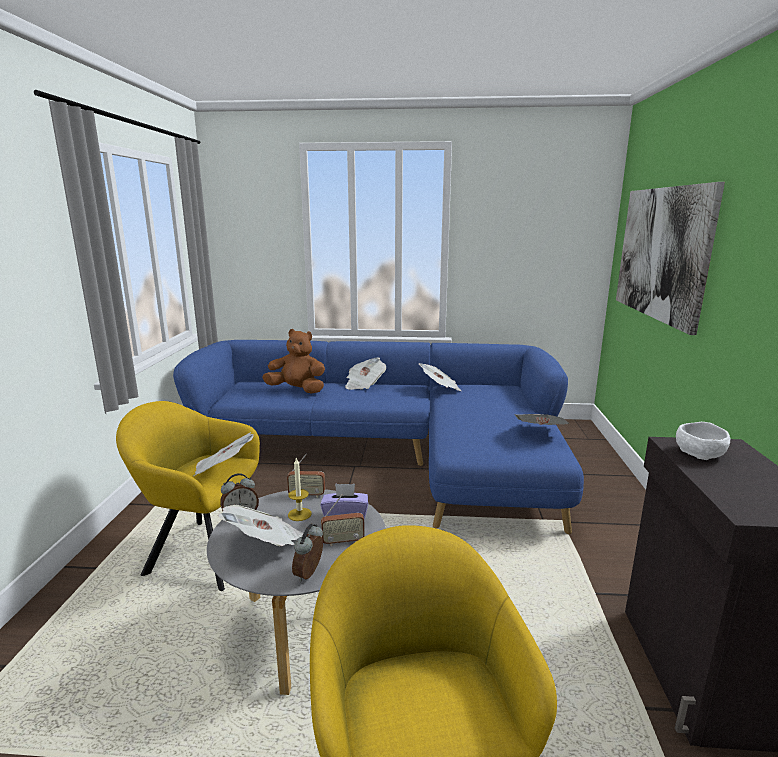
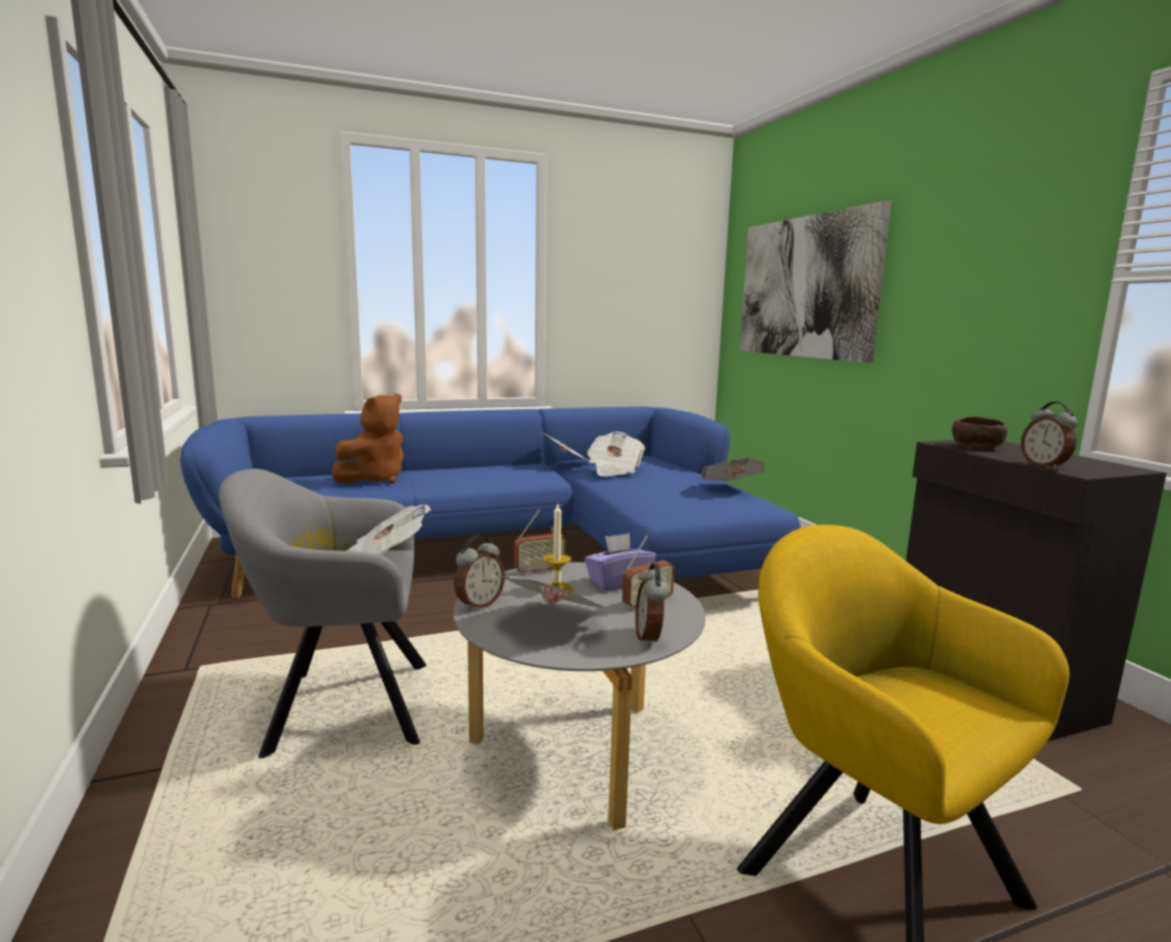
camera: 25 degrees left, 5 degrees down
(202, 551) = (339, 706): yellow armchair -> grey armchair
(297, 390) = (374, 479): brown plush toy -> brown plush toy turned 135 degrees clockwise
(364, 384) = (463, 467): newspaper -> newspaper (614, 470)
(699, 454) = (977, 447): white bowl -> brown bowl
(722, 495) = (1044, 466): none -> alarm clock

